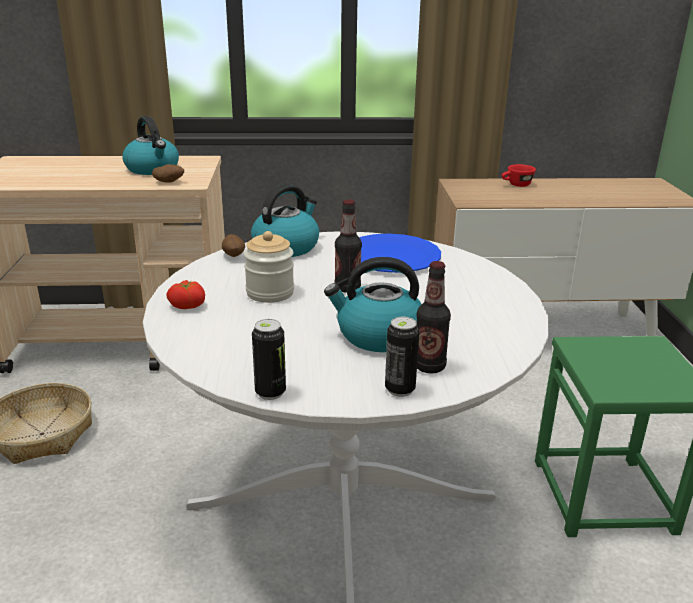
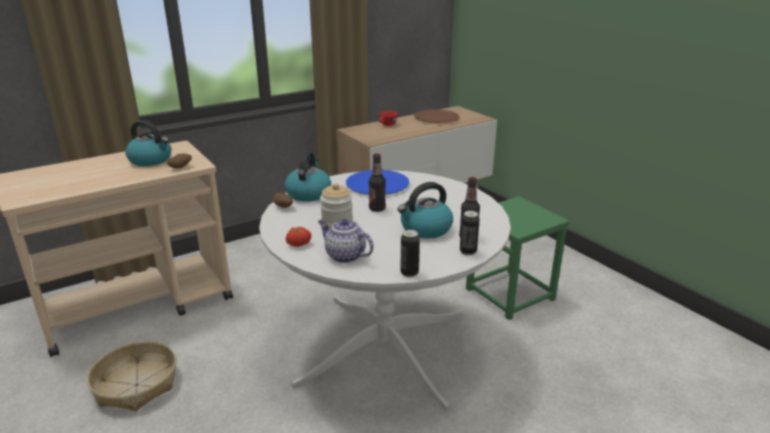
camera: 30 degrees left, 0 degrees up
(220, 338) = (344, 255): none -> teapot
(604, 188) = (436, 118): none -> brown plate

